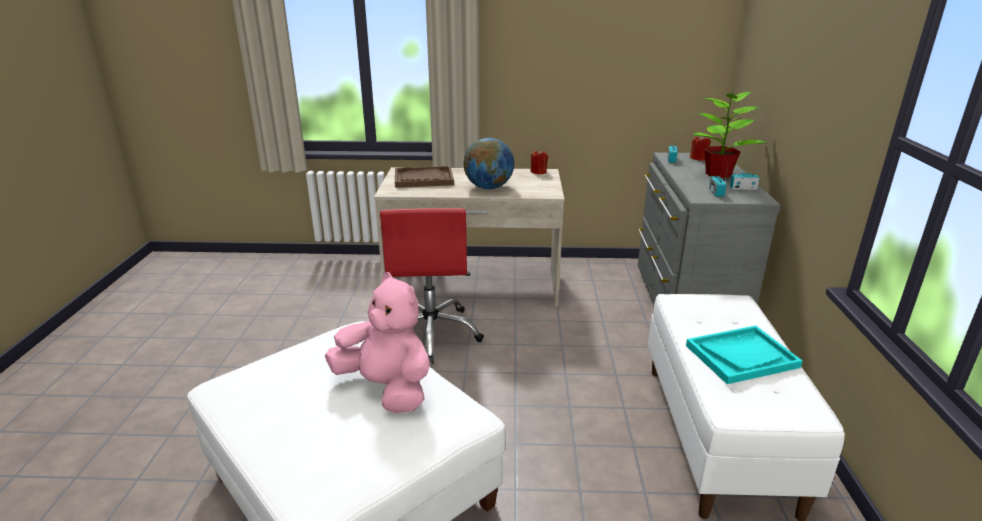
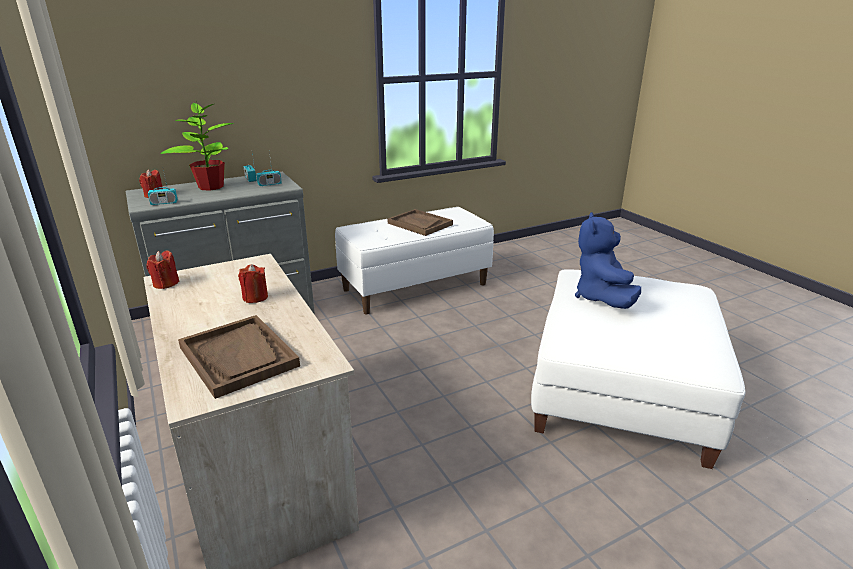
camera: 120 degrees left, 0 degrees up
(386, 388) = (602, 298): pink plush toy -> blue plush toy
(432, 333) = (399, 445): red office chair -> none
(489, 187) = (255, 297): globe -> red candle
(741, 356) = (419, 224): turquoise tray -> brown tray

